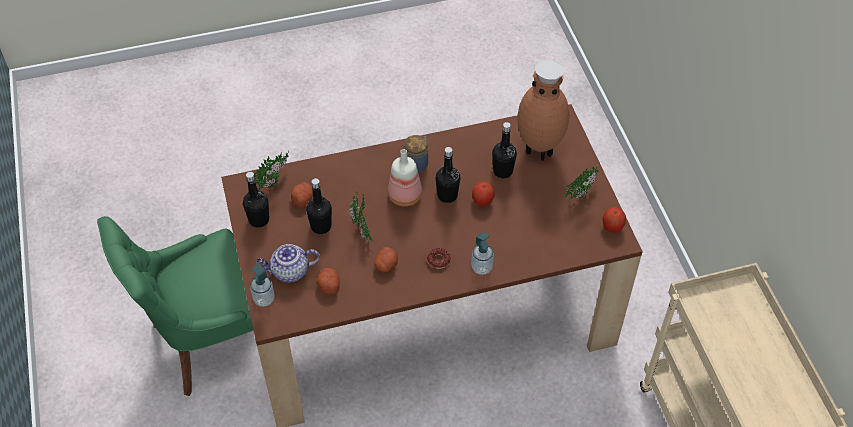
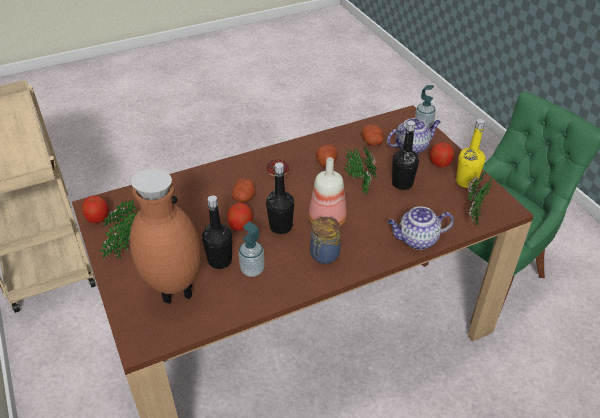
camera: 170 degrees right, 10 degrees down
(259, 220) = (466, 182): black bottle -> yellow bottle
(272, 245) = (440, 164): none -> apple
(302, 199) = (434, 204): potato -> potato (244, 198)
(335, 167) = (417, 240): none -> teapot
(481, 267) = (235, 170): soap dispenser -> soap dispenser (252, 270)

